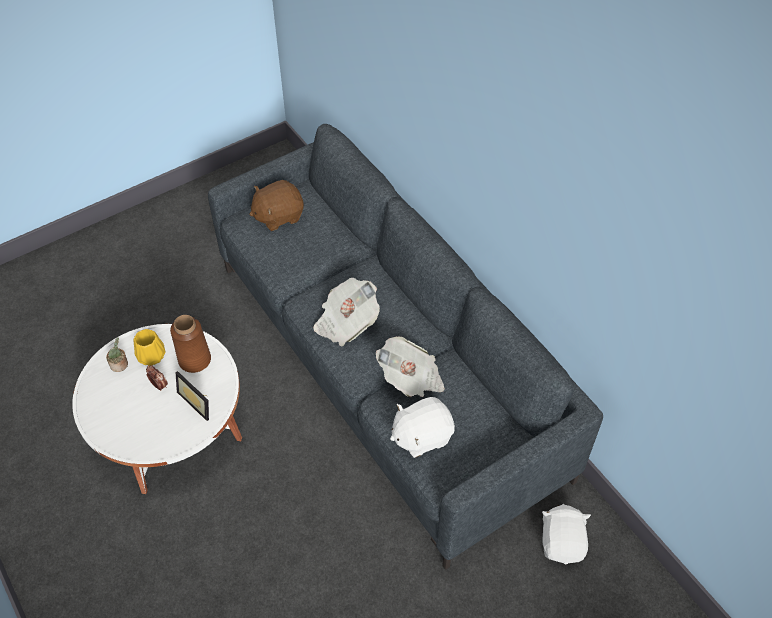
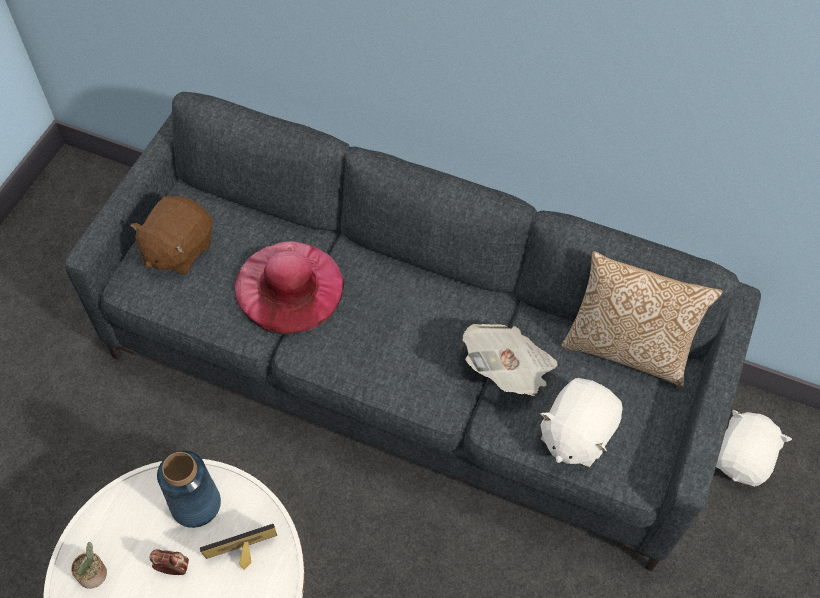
camera: 35 degrees left, 5 degrees up
(151, 356) = (131, 536): yellow vase -> none
(194, 360) = (195, 504): brown vase -> blue vase
(198, 401) = (244, 556): picture frame -> picture frame turned 150 degrees clockwise
(322, 266) = (289, 286): none -> pink hat
(346, 322) = (375, 343): newspaper -> none
(494, 406) = (626, 349): none -> pillow
(562, 542) = (742, 459): white plush toy -> white plush toy turned 60 degrees clockwise

